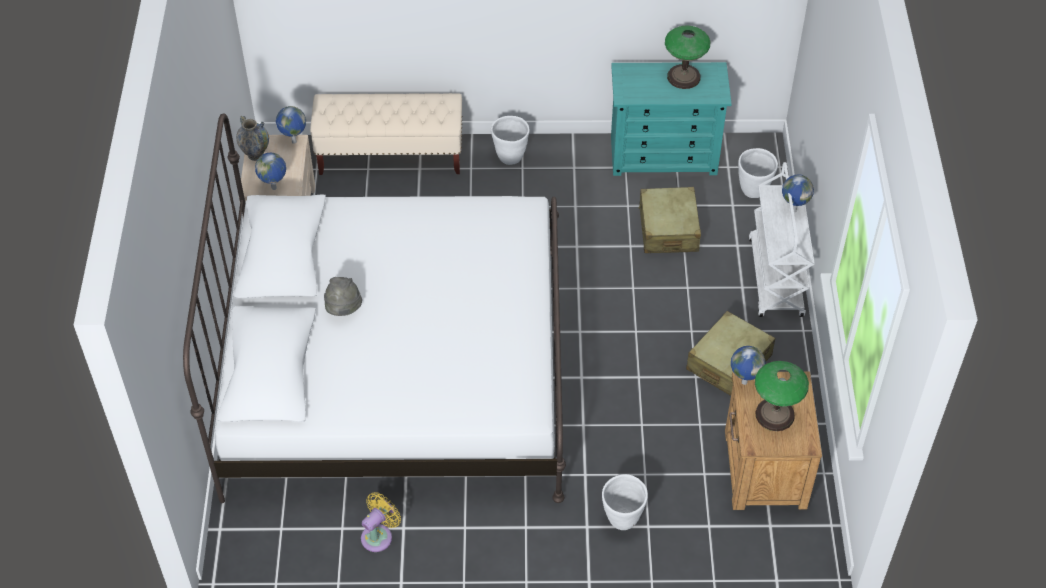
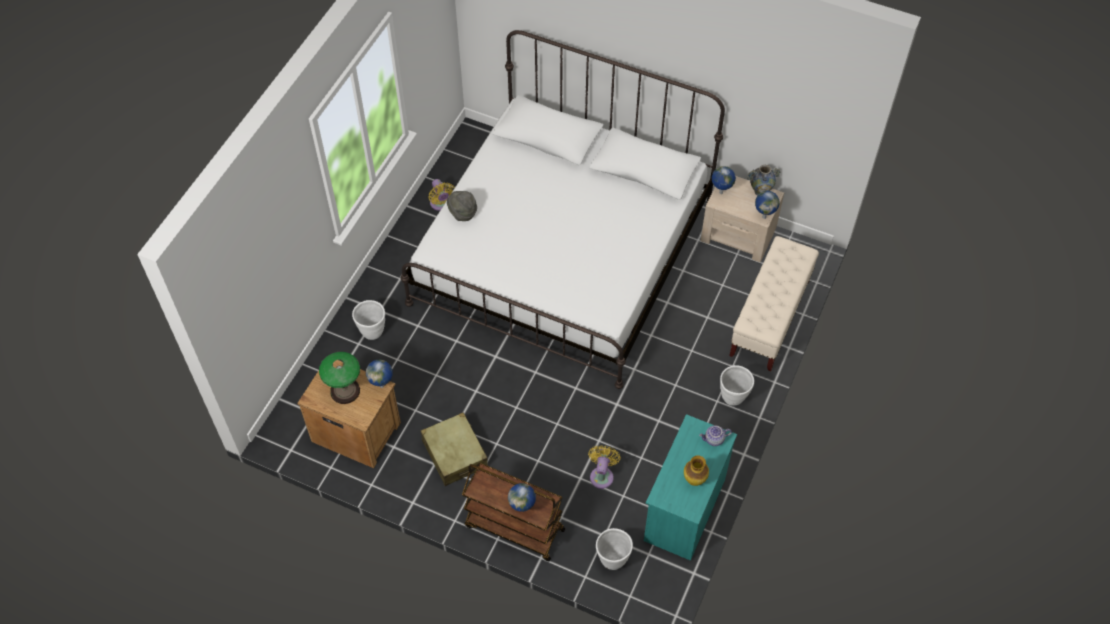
camera: 115 degrees right, 5 degrees up
(343, 309) = (574, 183): grey hat -> grey hat (462, 213)
(629, 76) = (714, 440): none -> teapot
(668, 229) = (602, 475): beige suitcase -> yellow fan
(683, 77) = (695, 480): table lamp -> vase
(776, 278) = (513, 528): white cart -> brown cart

